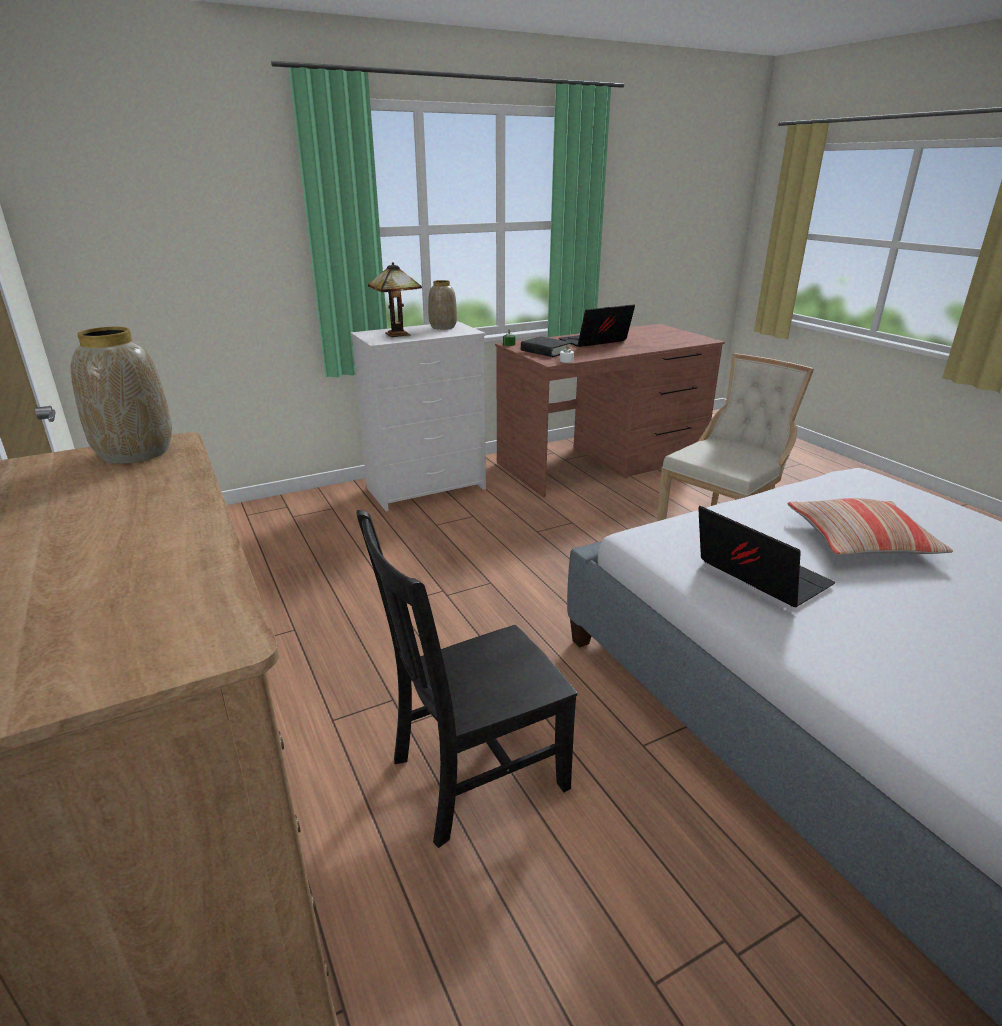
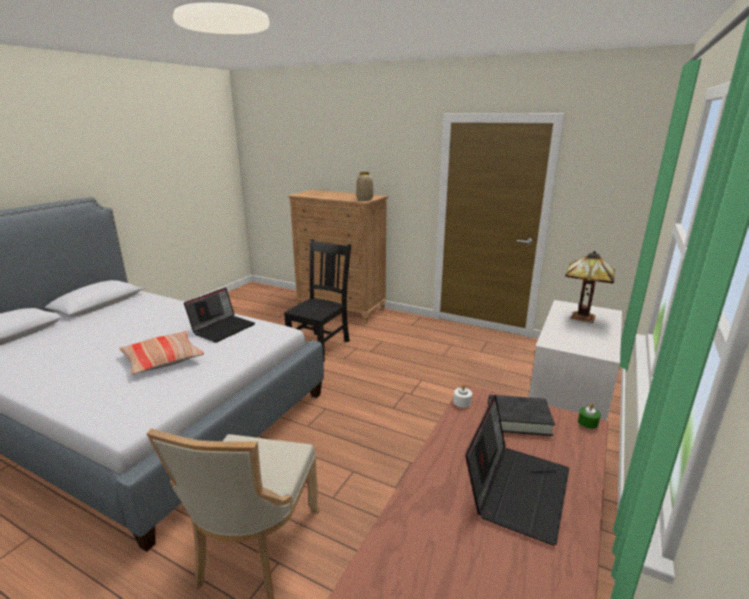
camera: 145 degrees right, 5 degrees down
(443, 327) = (590, 342): vase -> none
(757, 576) = (223, 328): laptop -> laptop turned 75 degrees counterclockwise

